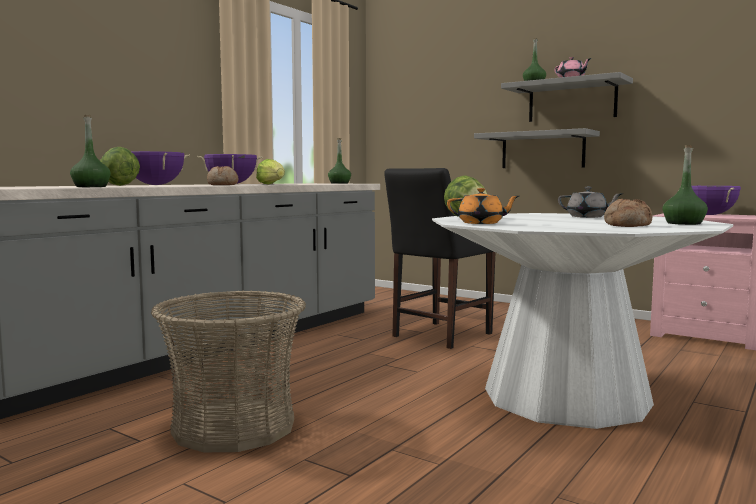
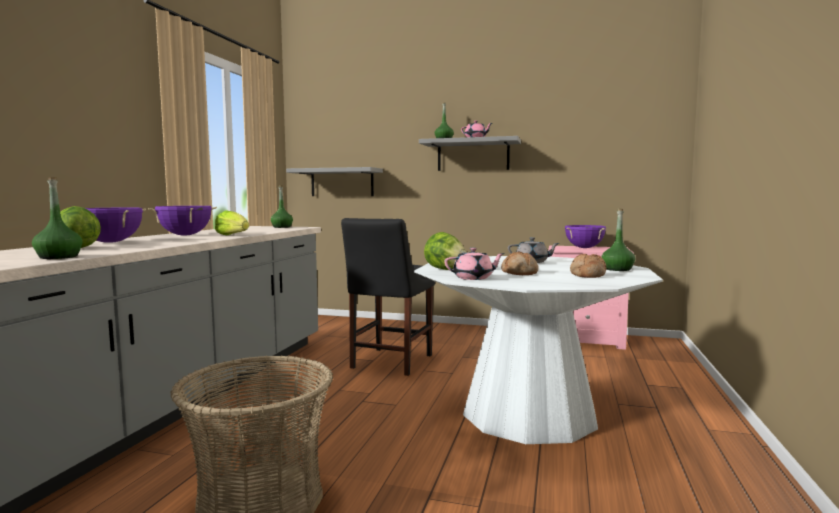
camera: 20 degrees left, 0 degrees up
(223, 185) = (189, 240): bread -> bread (519, 273)
(481, 223) = (474, 278): orange teapot -> pink teapot
(542, 150) = (450, 195): grey shelf -> grey shelf (342, 182)

